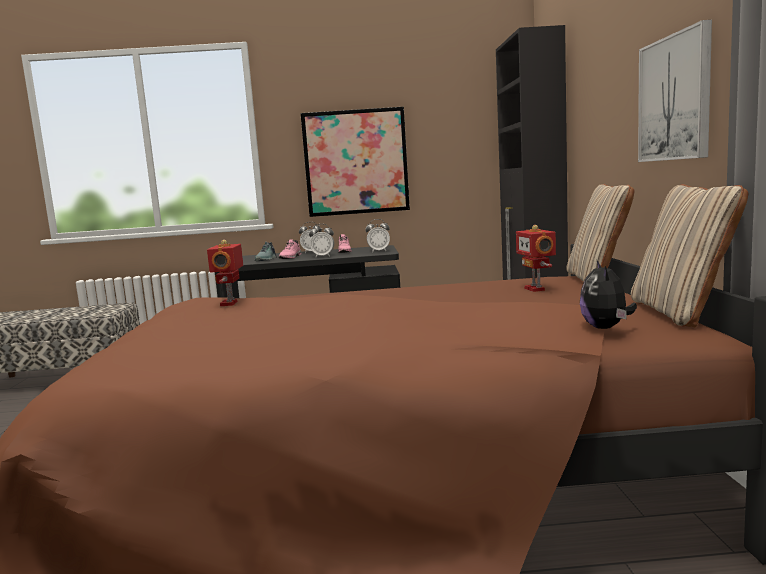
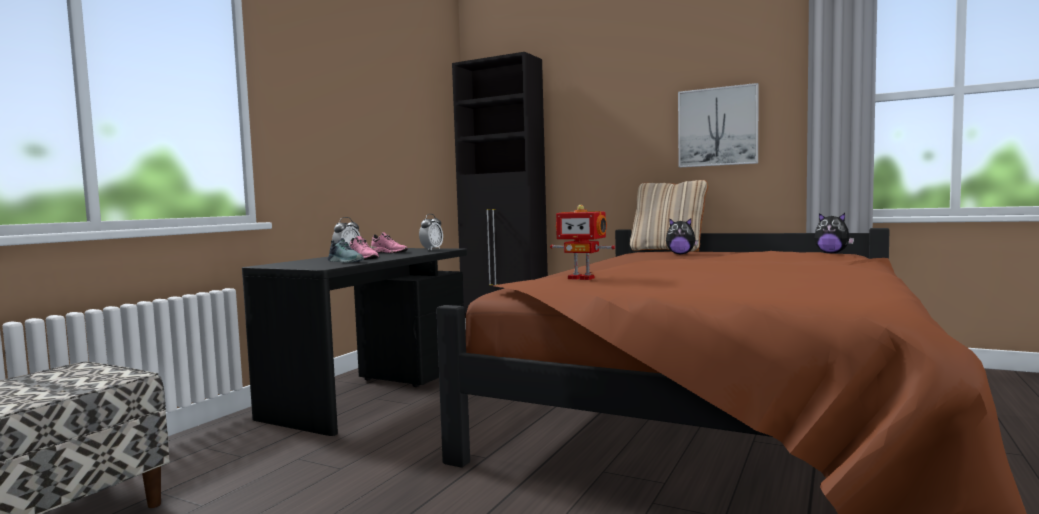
camera: 60 degrees left, 5 degrees down
(323, 256) = (402, 255): alarm clock -> none
(356, 162) = (347, 152): picture -> none
(536, 289) = (680, 254): toy robot -> plush toy
(681, 312) = (793, 251): beige pillow -> none

